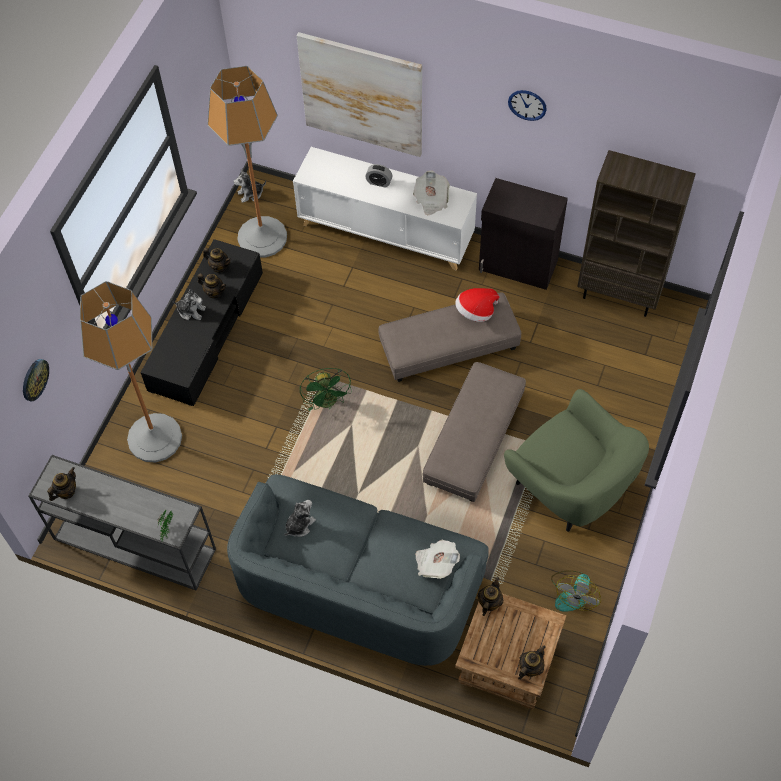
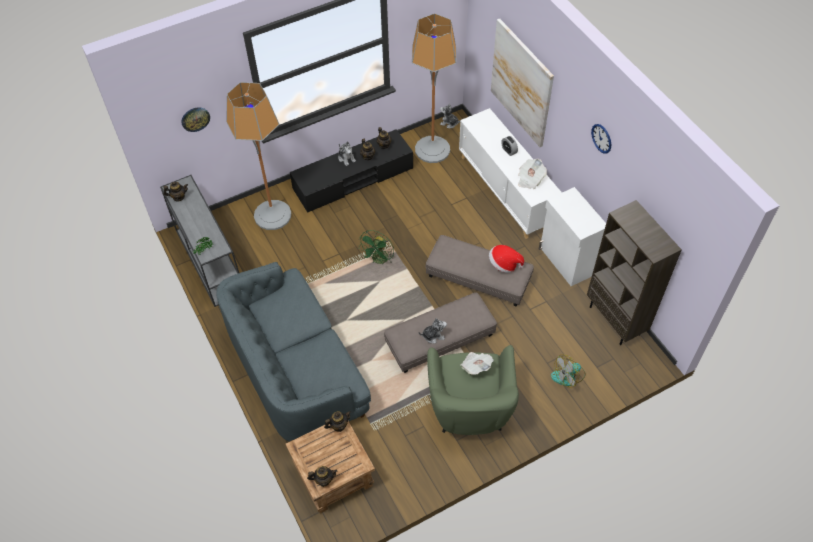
camera: 40 degrees right, 5 degrees down
(299, 525) = (280, 303): plush toy -> plush toy (433, 335)
(436, 563) = (329, 379): newspaper -> newspaper (476, 366)
(518, 266) = (566, 261): black cabinet -> white cabinet
(573, 593) = (410, 469): fan -> fan (568, 376)

